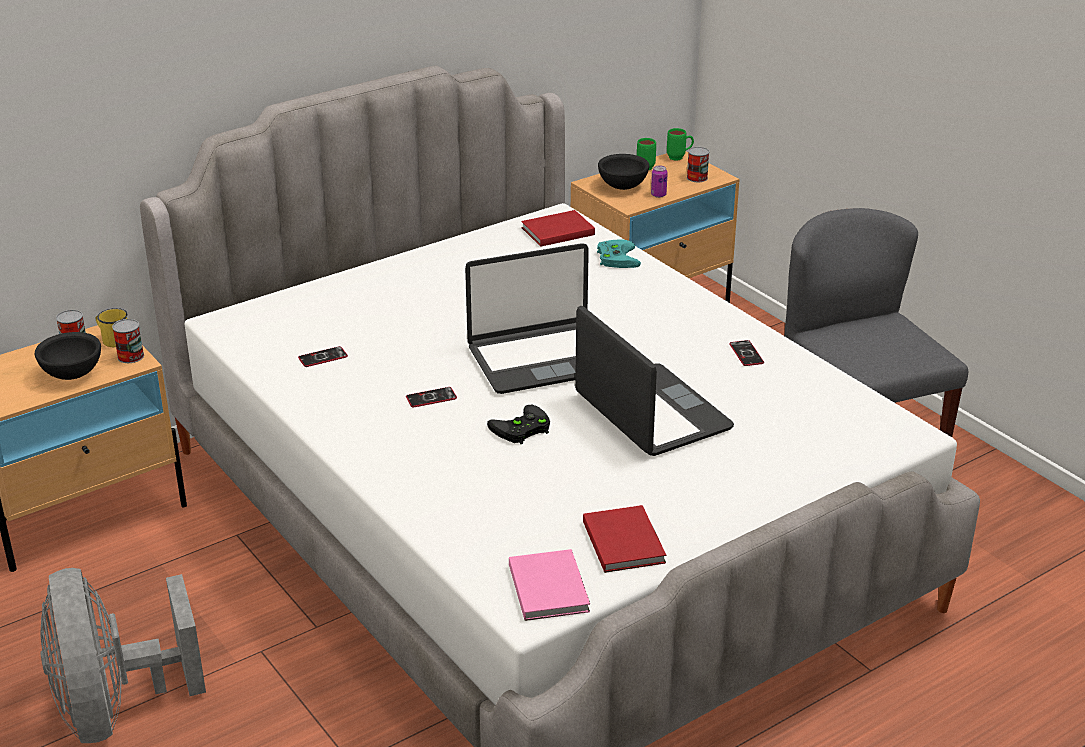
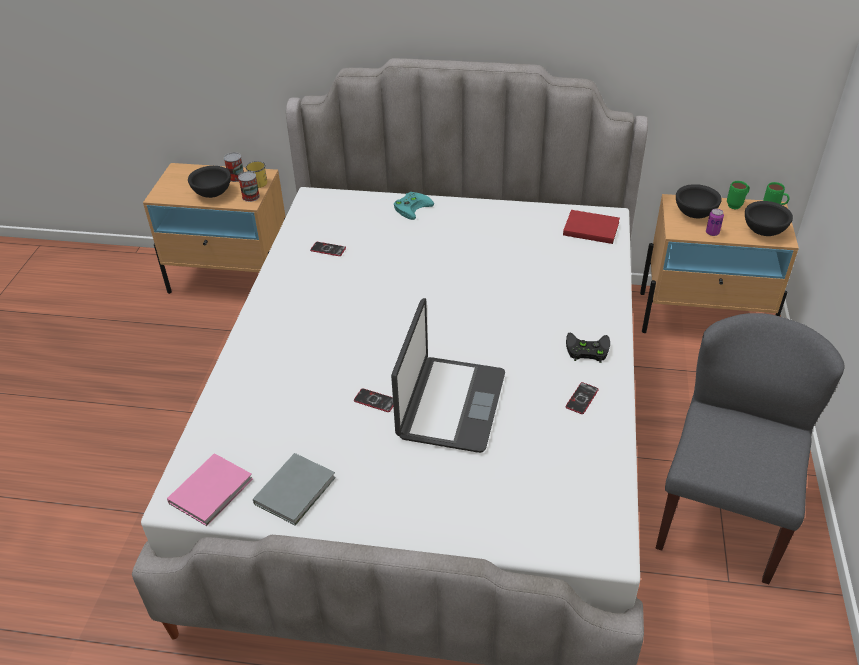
camera: 45 degrees right, 10 degrees up
(116, 709) = (113, 401): grey fan -> none
(431, 398) = (342, 312): phone -> phone (375, 401)
(520, 429) = (357, 366): black game controller -> black game controller (586, 350)
(541, 359) = (442, 321): laptop -> none
(615, 257) = (602, 269): turquoise game controller -> turquoise game controller (412, 206)
(624, 540) = (297, 489): red book -> grey book
(697, 178) = (763, 232): can -> black bowl

